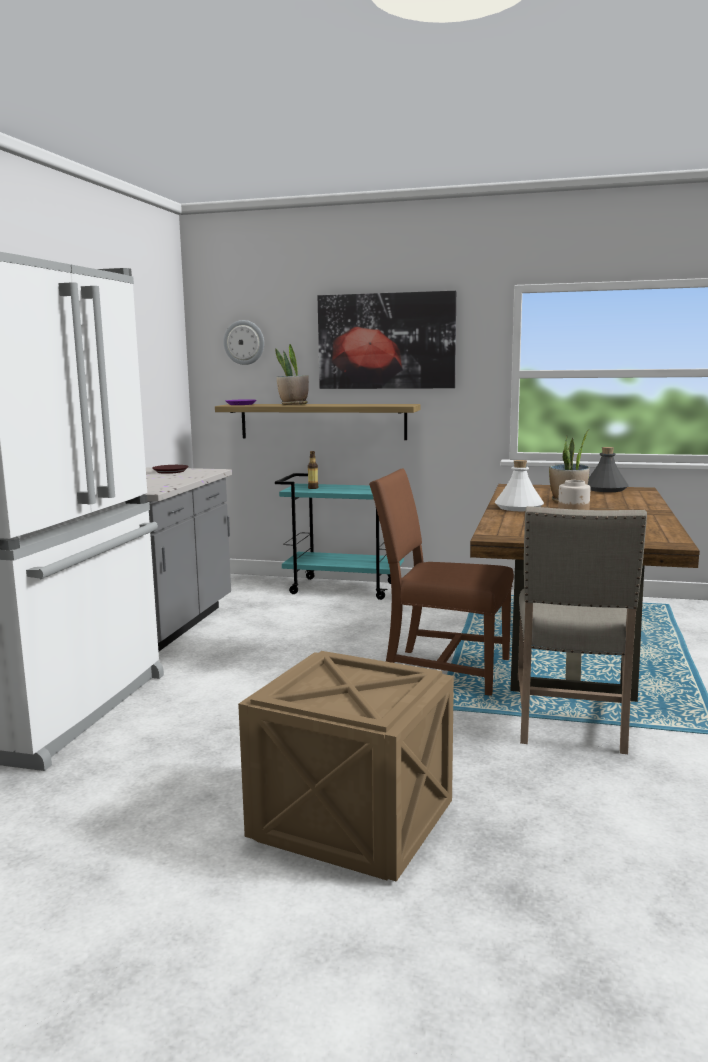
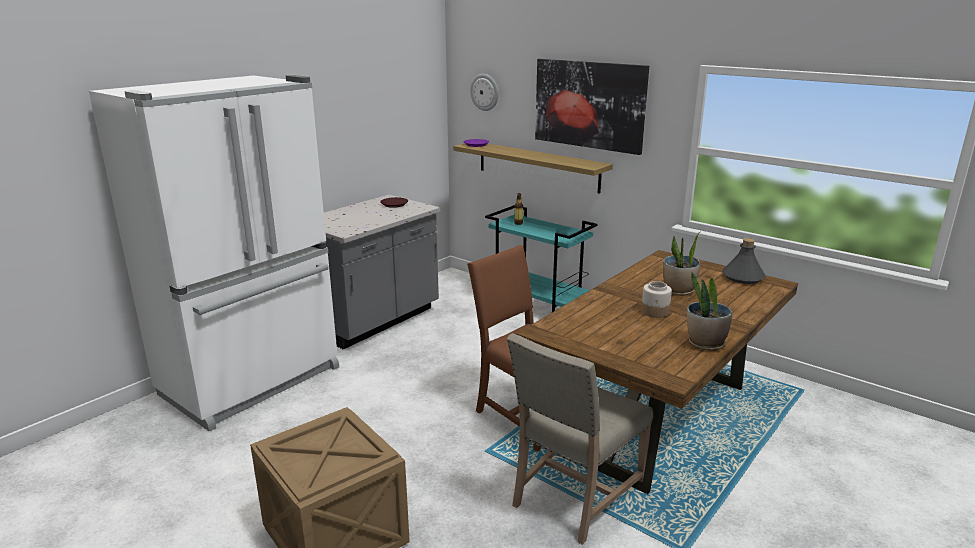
camera: 25 degrees right, 10 degrees up
(293, 404) = (512, 151): potted plant -> potted plant (705, 344)
(518, 507) = (621, 292): white bottle -> none

